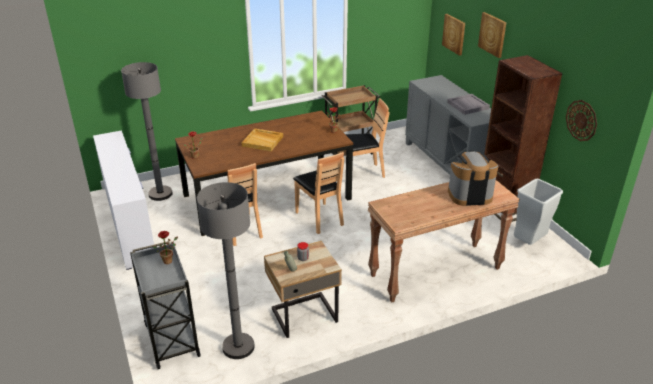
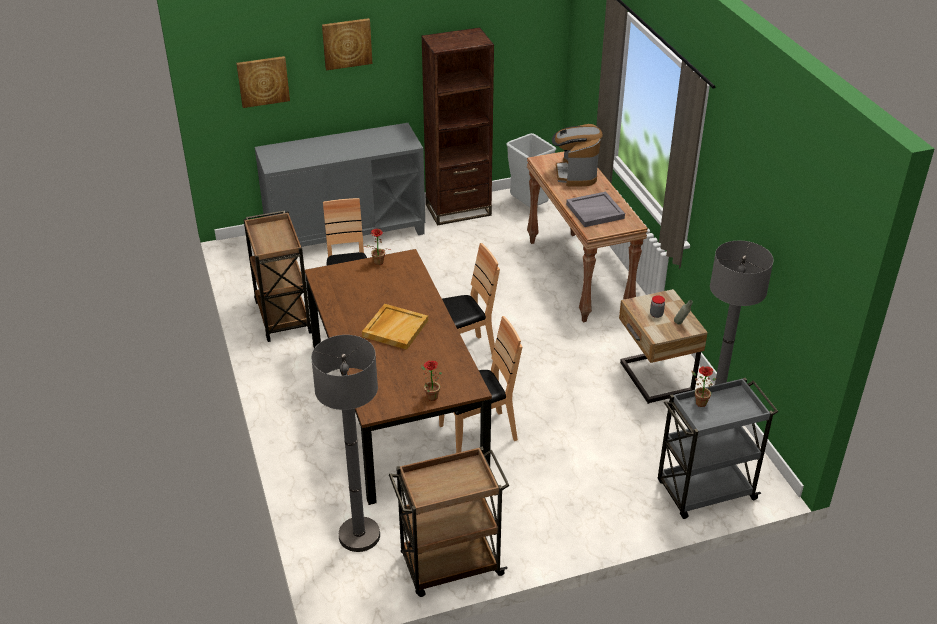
camera: 85 degrees left, 5 degrees up
(130, 225) = (449, 565): white dresser -> brown cart
(467, 105) = (363, 141): grey tray -> grey tray (594, 212)
(581, 120) = (515, 58): wall clock -> none

